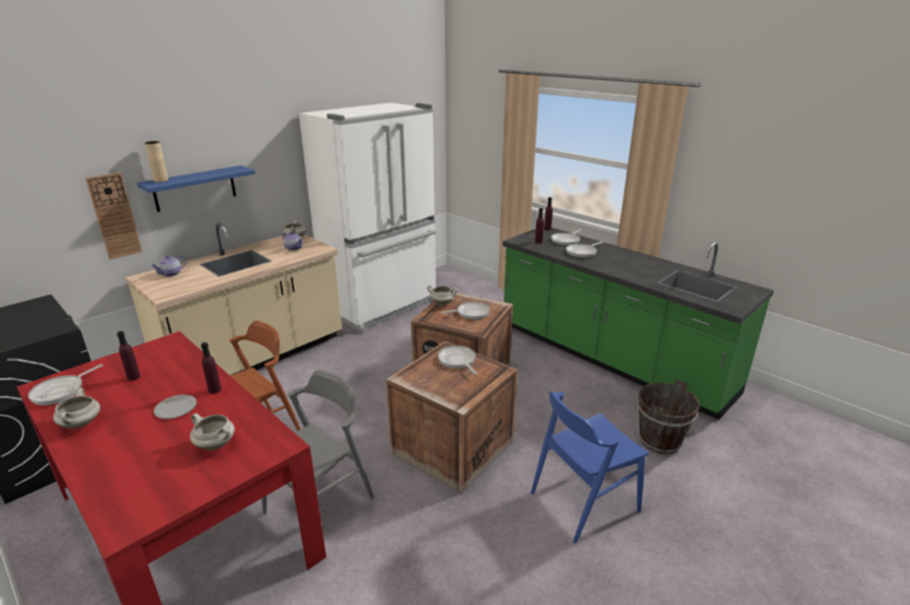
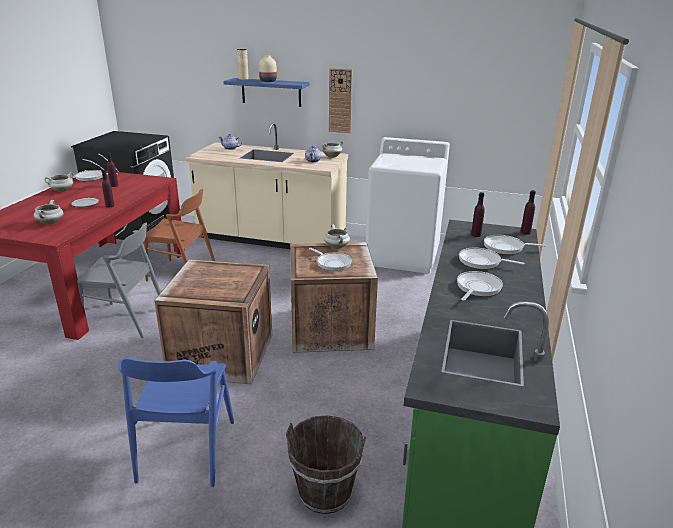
camera: 60 degrees right, 0 degrees up
(114, 216) = (217, 98): wall clock -> wall clock (340, 101)
(200, 175) = (268, 81): none -> beige vase
(383, 306) = (403, 256): white fridge -> white washing machine
(457, 361) = (237, 278): frying pan -> frying pan (477, 288)
(583, 501) = (186, 450): blue chair -> blue chair turned 120 degrees counterclockwise

